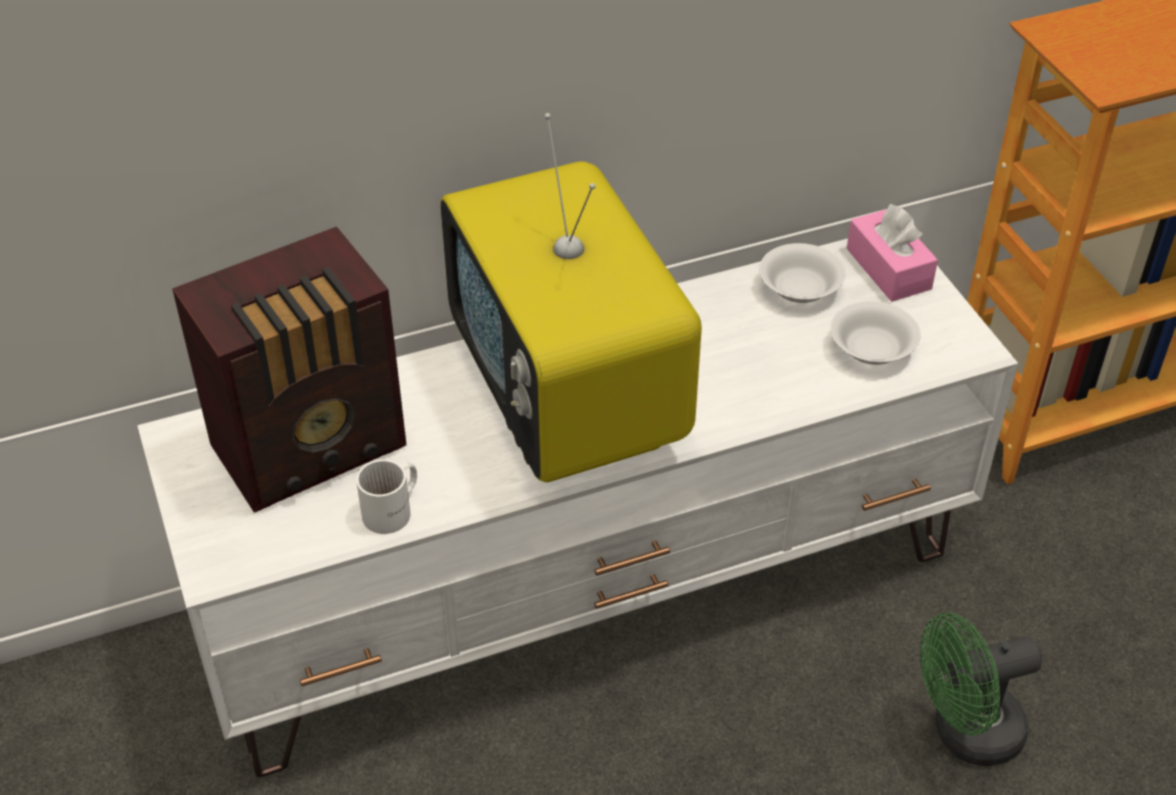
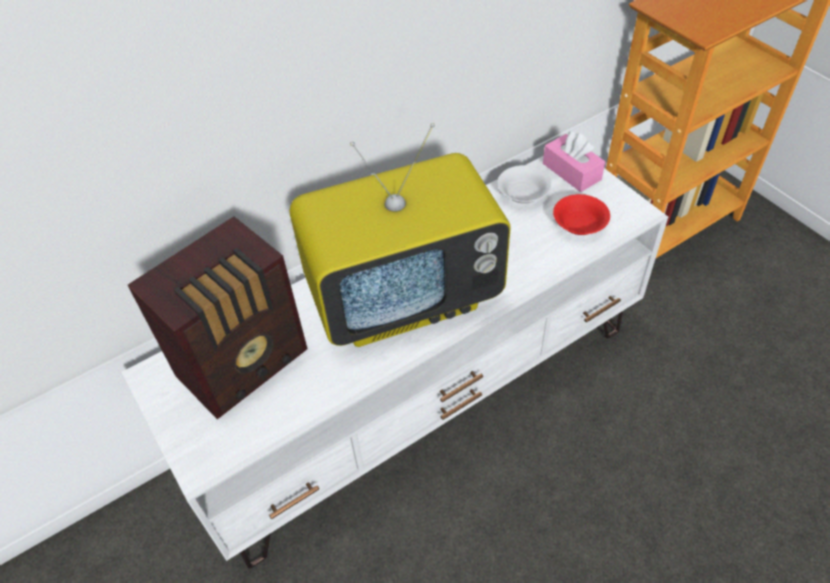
camera: 10 degrees left, 5 degrees up
(394, 510) = (311, 396): white mug -> none
(570, 403) = (405, 297): television -> television turned 75 degrees counterclockwise
(873, 349) = (580, 225): white bowl -> red bowl
(964, 734) = (665, 440): green fan -> none

